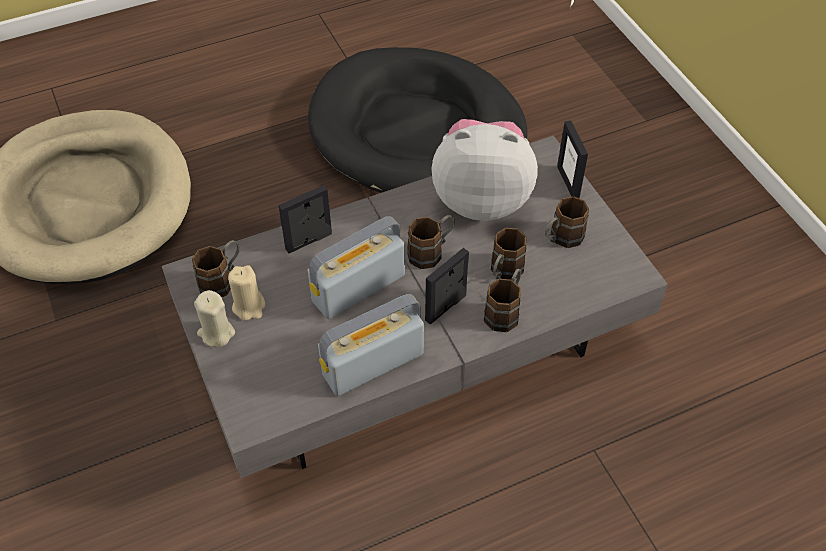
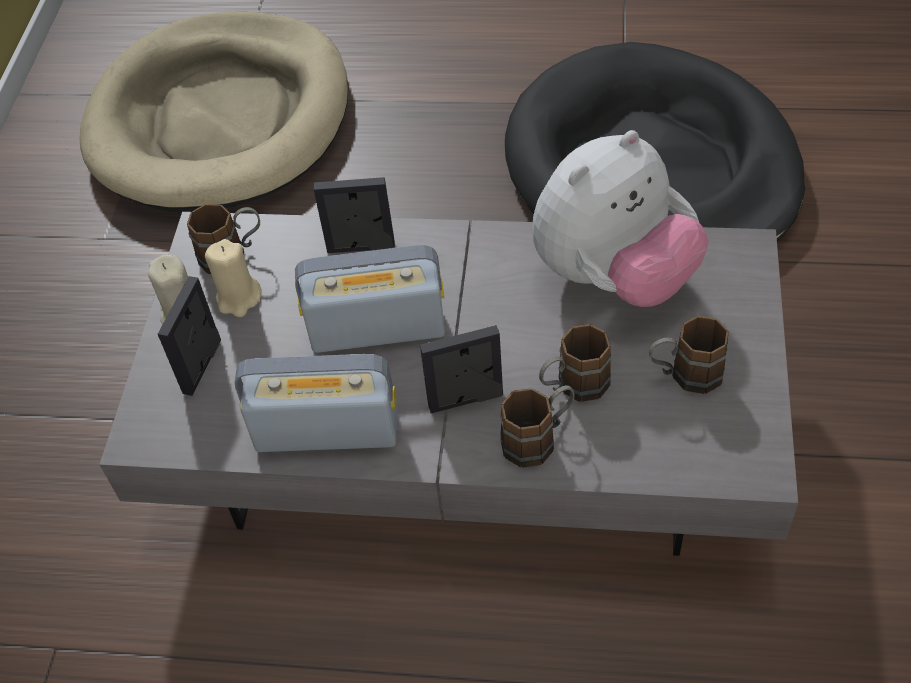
camera: 35 degrees right, 0 degrees up
(431, 252) = (499, 321): brown mug -> none
(481, 198) = (614, 277): plush toy -> plush toy turned 105 degrees clockwise
(568, 182) = (751, 301): picture frame -> picture frame (202, 366)

